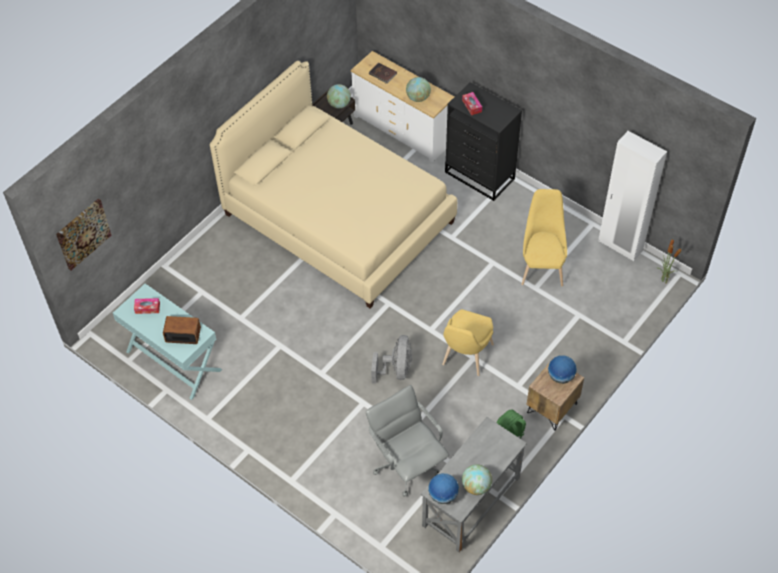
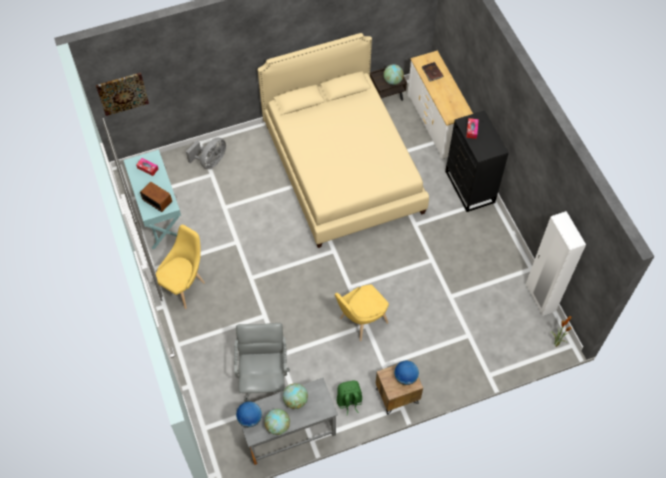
camera: 30 degrees right, 5 degrees up
(396, 370) = (304, 304): grey fan -> grey fan (210, 162)
(418, 98) = (445, 104): globe -> globe (295, 400)
(541, 267) = (467, 282): yellow chair -> yellow chair (184, 285)

